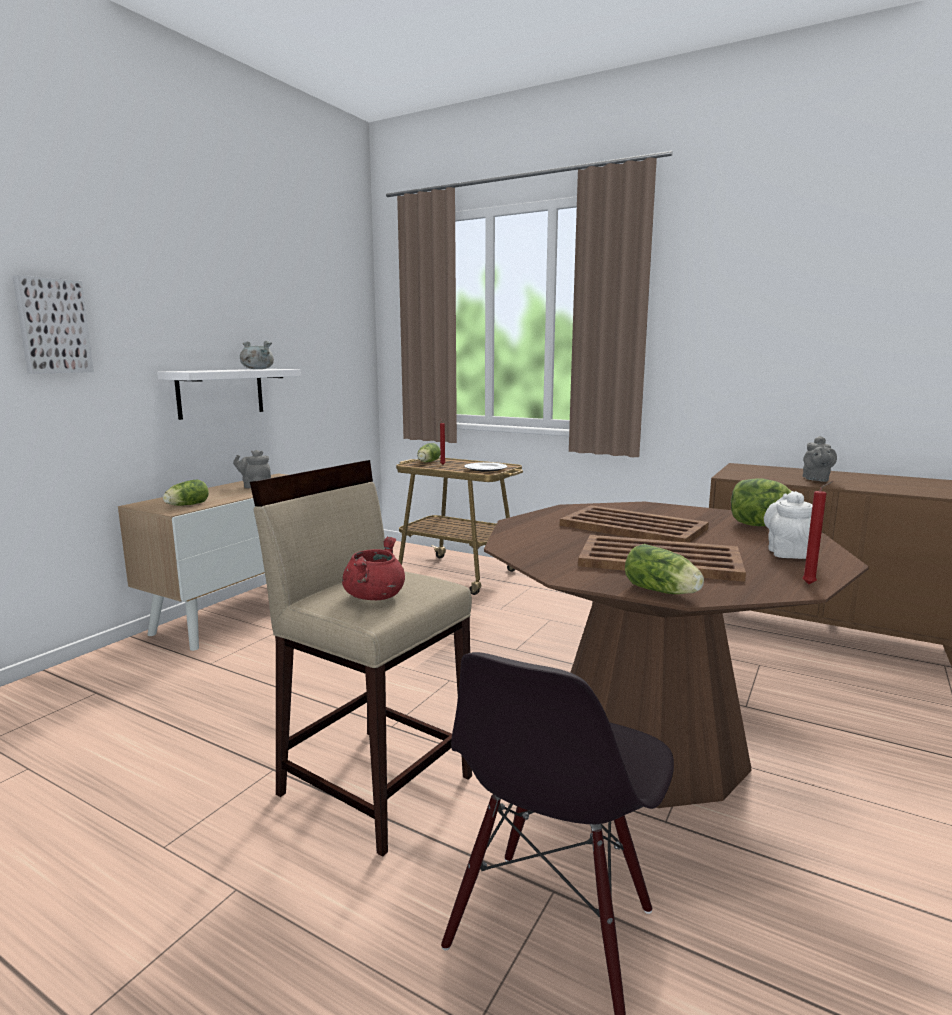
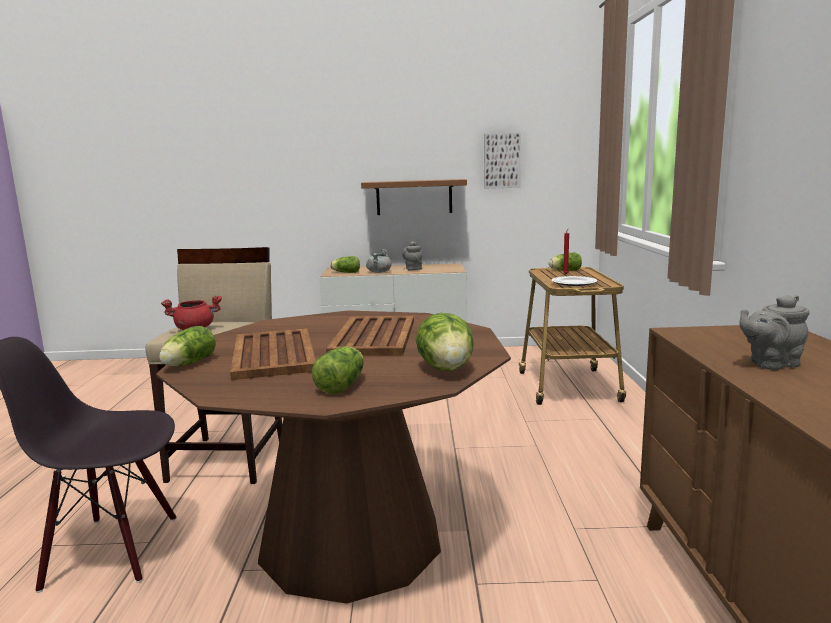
camera: 60 degrees right, 0 degrees up
(52, 326) = (298, 155): picture -> picture (501, 160)
(221, 392) = (414, 197): white shelf -> brown shelf
(257, 369) = (436, 179): grey cooking pot -> grey cooking pot (379, 272)
(786, 552) = (343, 384): white teapot -> lettuce
(811, 584) = (238, 398): red candle -> none

